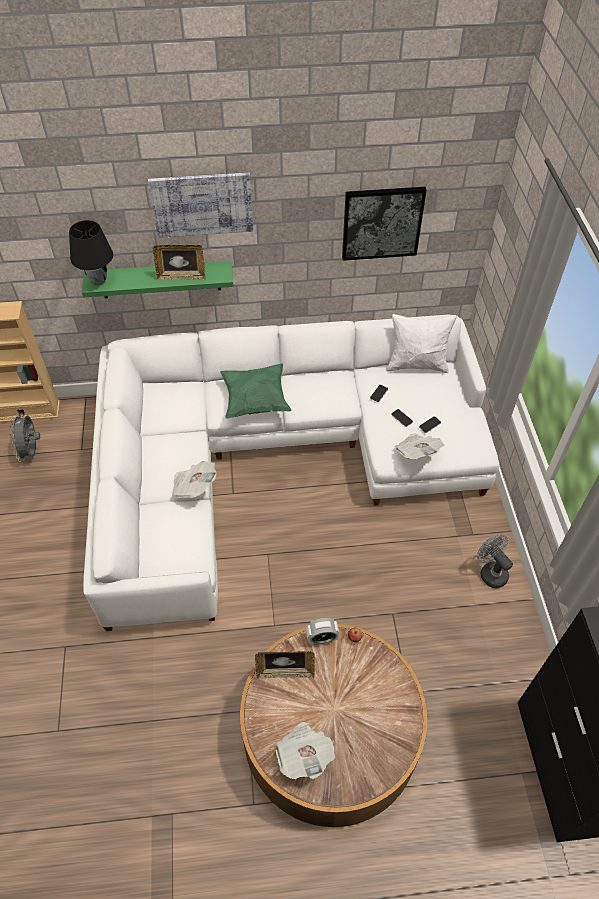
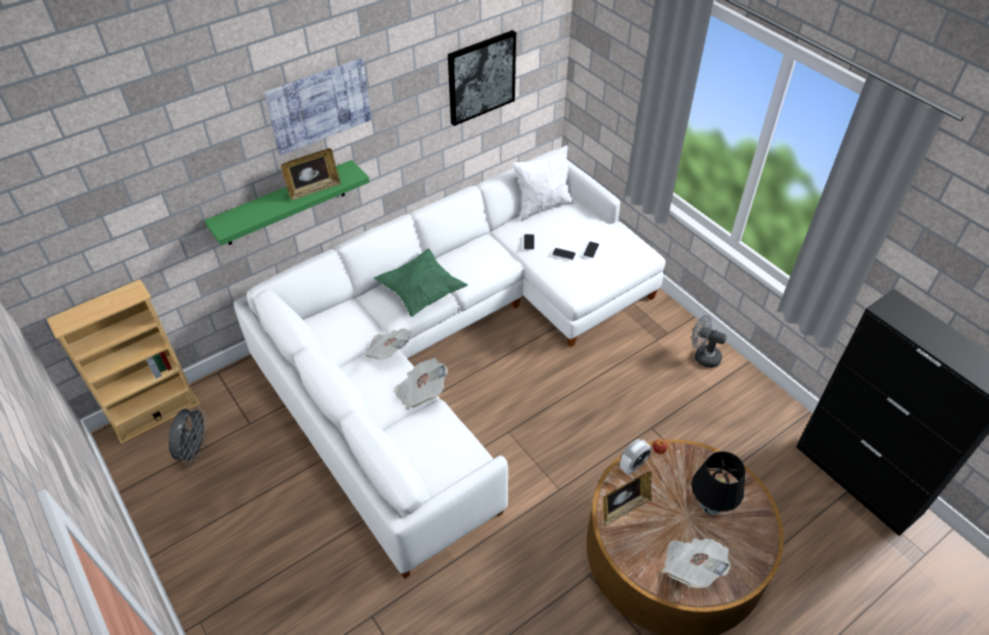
camera: 30 degrees left, 5 degrees down
(32, 451) = (194, 450): grey fan -> grey fan turned 135 degrees counterclockwise
(98, 280) = (228, 223): black table lamp -> black table lamp (709, 507)
(417, 453) = (597, 277): newspaper -> newspaper (388, 352)

